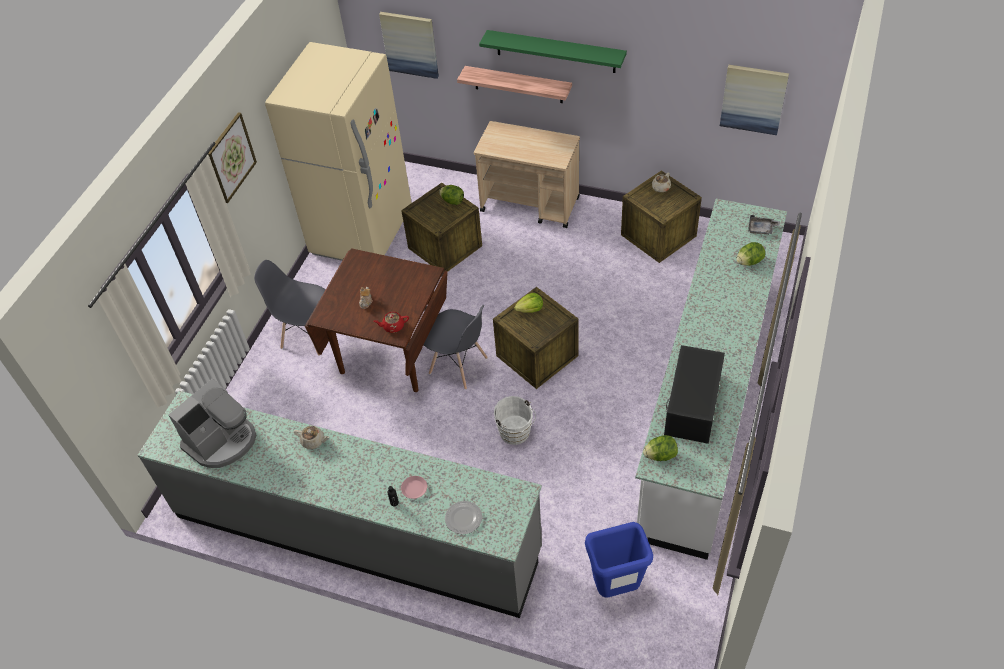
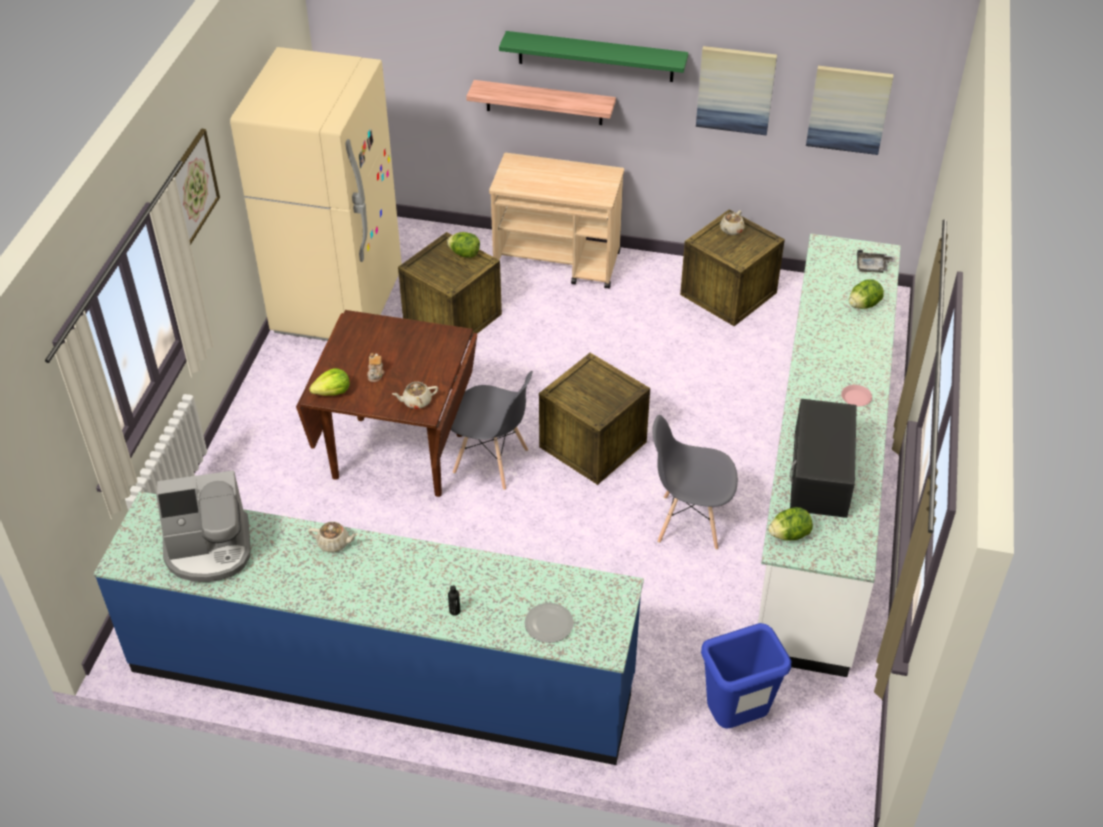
camera: 10 degrees left, 5 degrees down
(222, 441) = (209, 550): coffee machine -> coffee machine turned 45 degrees clockwise
(307, 335) = (281, 434): grey chair -> grey chair (689, 522)
(356, 532) = (382, 674): grey counter -> blue counter
(393, 326) = (416, 402): red teapot -> beige teapot
(410, 44) = (401, 53): picture -> picture (735, 89)
(414, 488) = (478, 592): pink plate -> pink plate (855, 398)
(516, 434) = (579, 541): white bucket -> none
(530, 309) = (586, 380): lettuce -> lettuce (332, 392)

